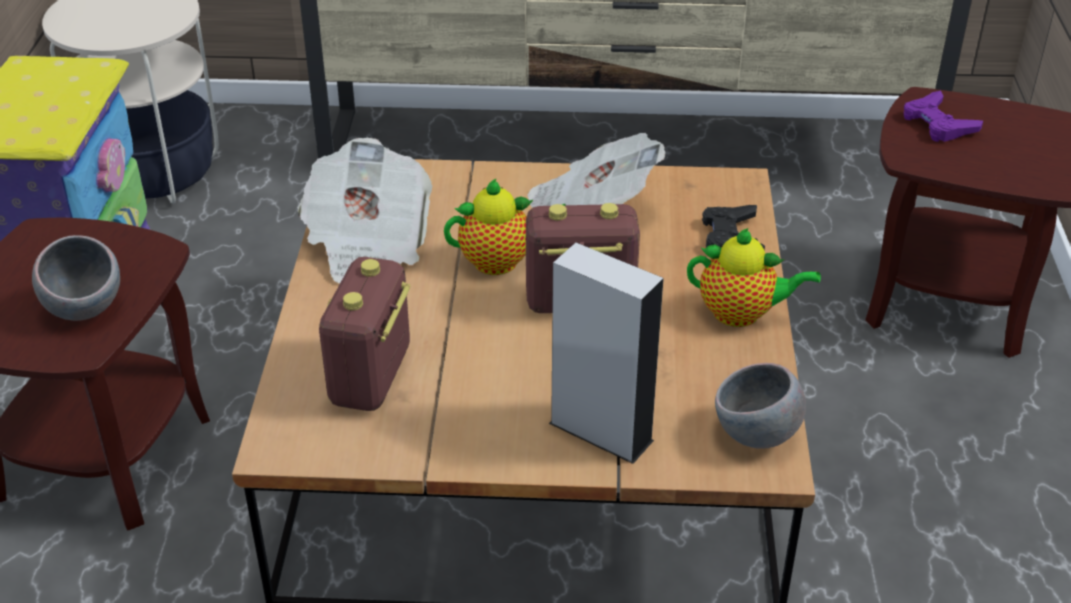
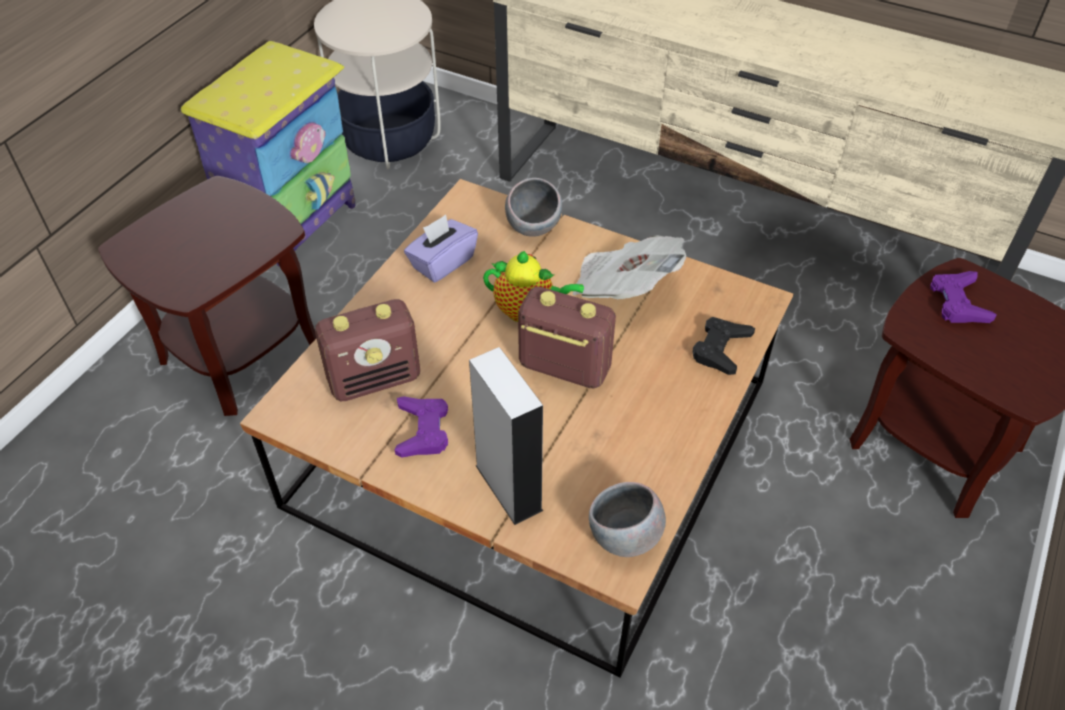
camera: 25 degrees right, 10 degrees up
(85, 309) = (208, 261): grey bowl -> grey bowl (533, 227)
(367, 243) = (442, 263): newspaper -> purple tissue box
(371, 378) = (375, 379): radio -> radio turned 150 degrees counterclockwise
(464, 410) = (422, 430): none -> purple game controller
(741, 314) = (684, 423): teapot -> none

